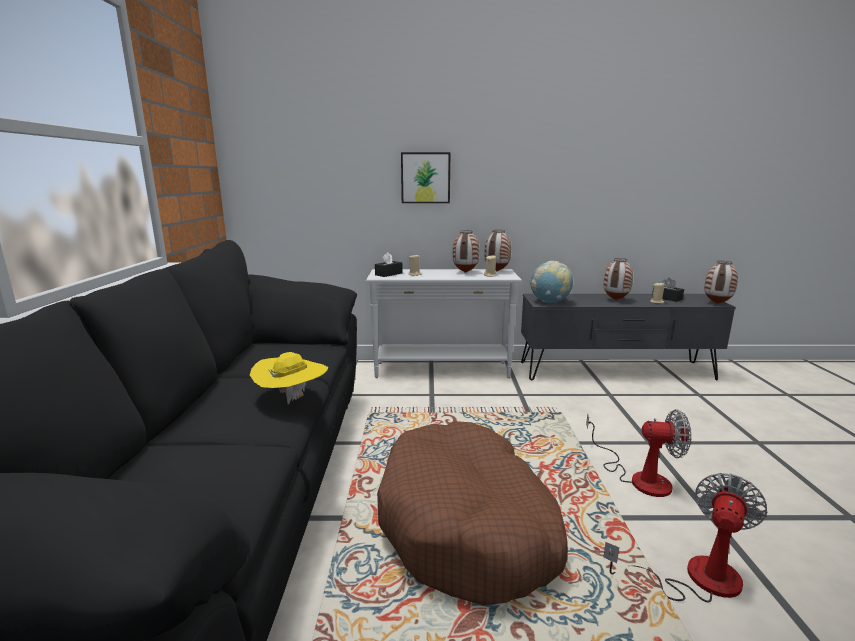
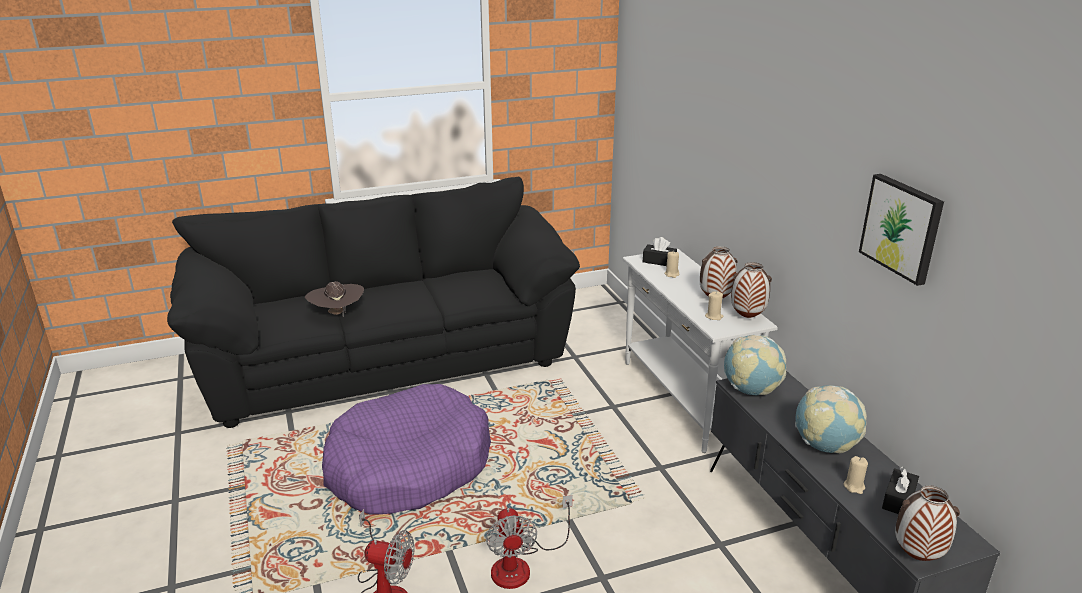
camera: 70 degrees right, 10 degrees up
(238, 438) = (337, 314): none -> brown hat
(292, 398) = (396, 313): yellow hat -> none
(425, 178) = (727, 164): picture -> picture (902, 227)
(468, 525) = (408, 467): brown dog bed -> purple dog bed
(616, 300) = (824, 446): vase -> globe

